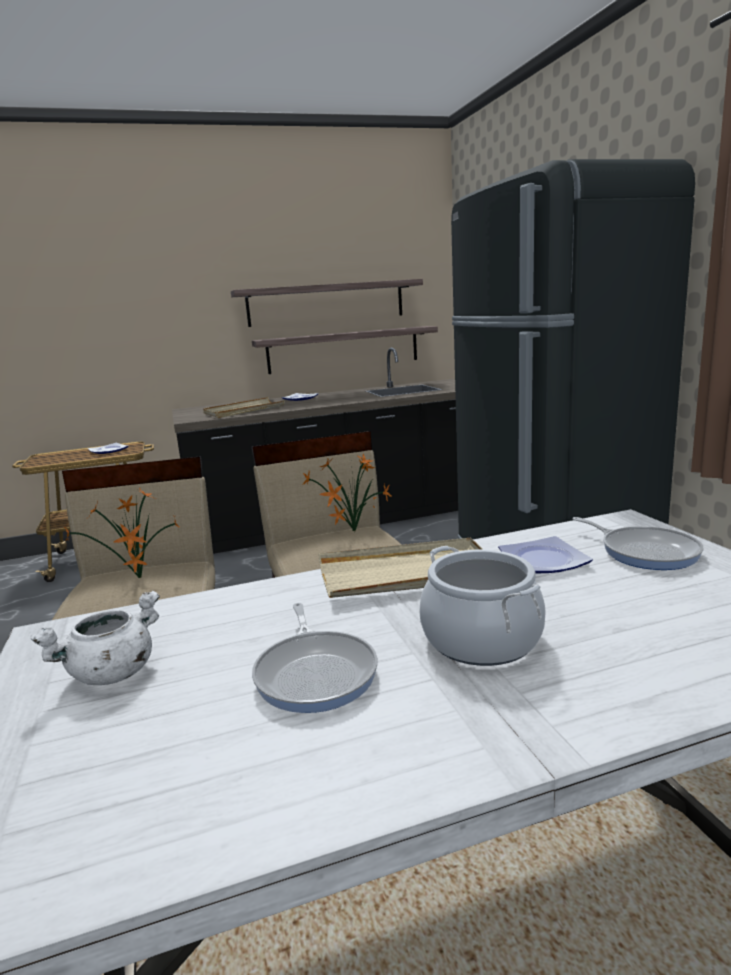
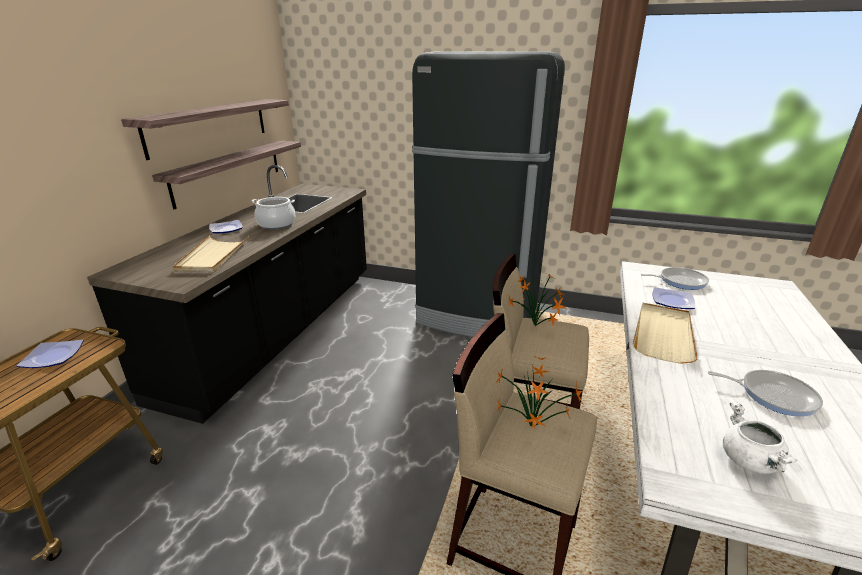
camera: 55 degrees left, 10 degrees up
(481, 639) = (753, 345): cooking pot -> cooking pot (276, 224)

